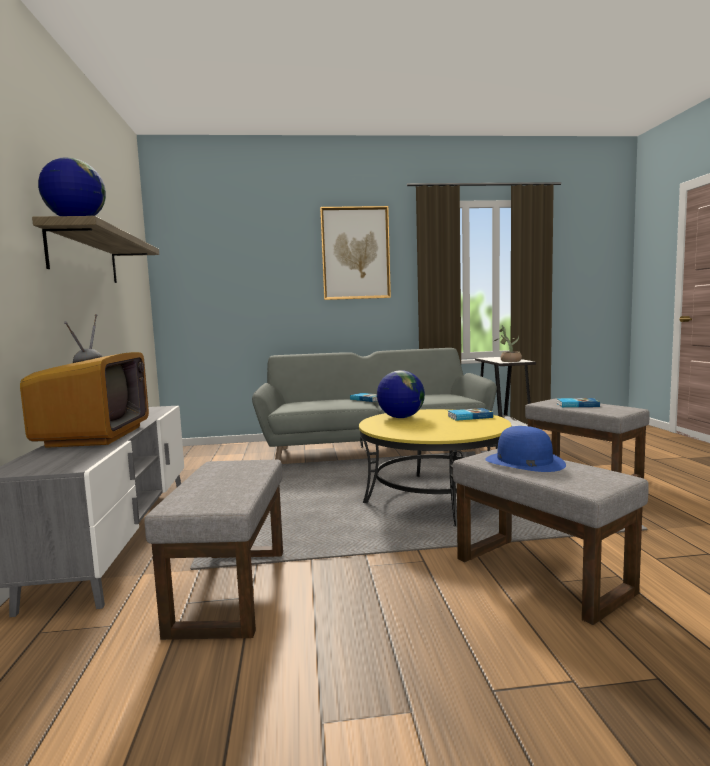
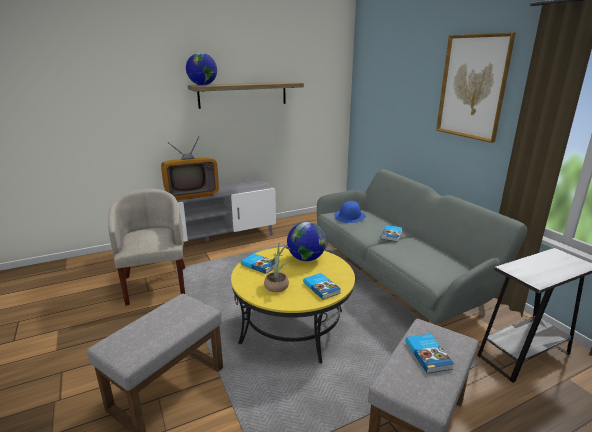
camera: 70 degrees right, 15 degrees up
(229, 589) = (156, 283): grey ottoman -> beige armchair
(402, 430) = (259, 265): none -> book
(508, 361) = (524, 270): potted plant -> potted plant (278, 285)
(524, 462) = (172, 319): blue hat -> blue hat (349, 216)

